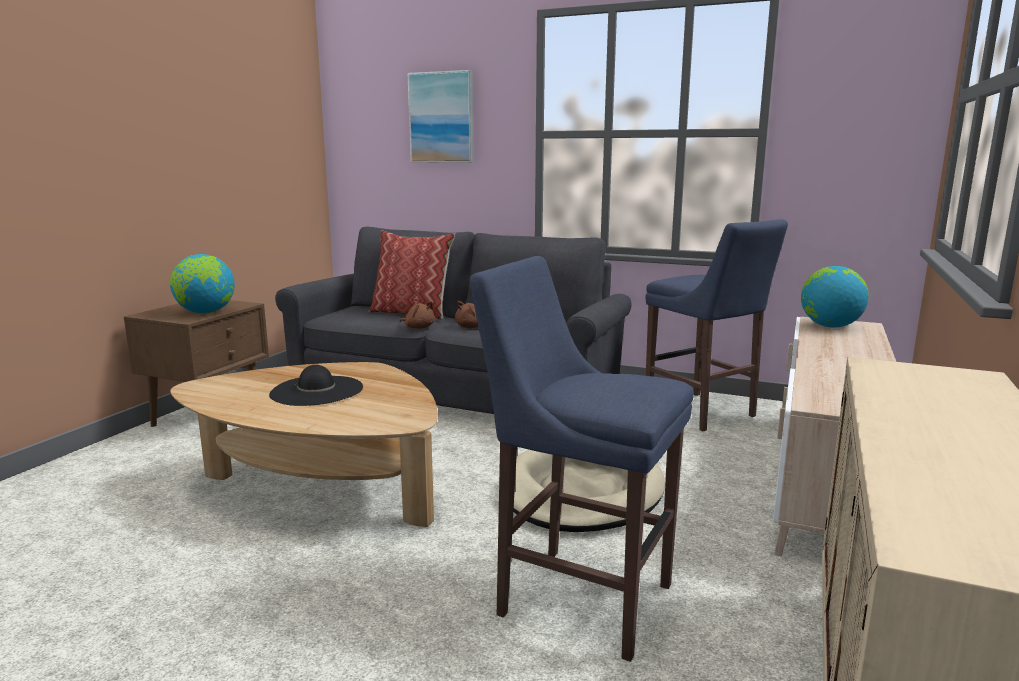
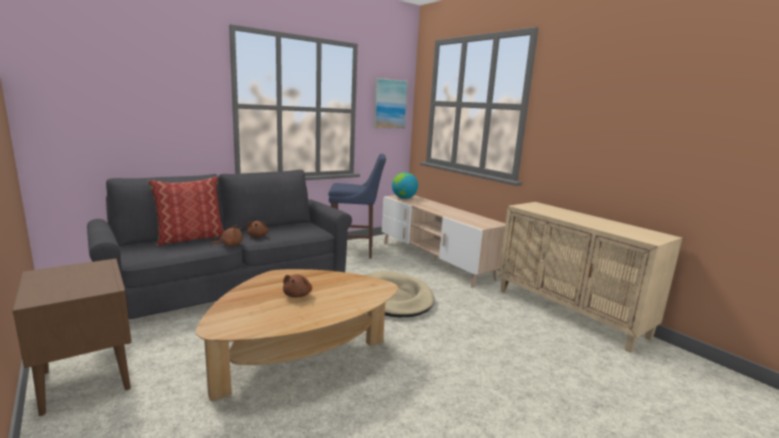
camera: 60 degrees left, 0 degrees up
(205, 312) = (97, 279): globe -> none
(317, 391) = (298, 295): black hat -> brown plush toy
(442, 117) = (153, 88): picture -> picture (389, 104)
(577, 596) = (470, 328): blue stool -> none

